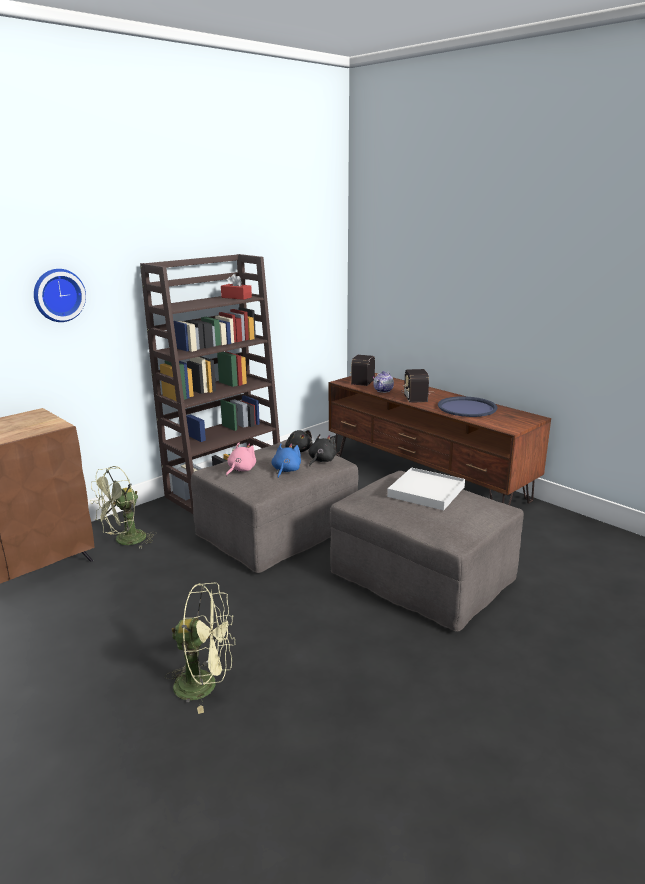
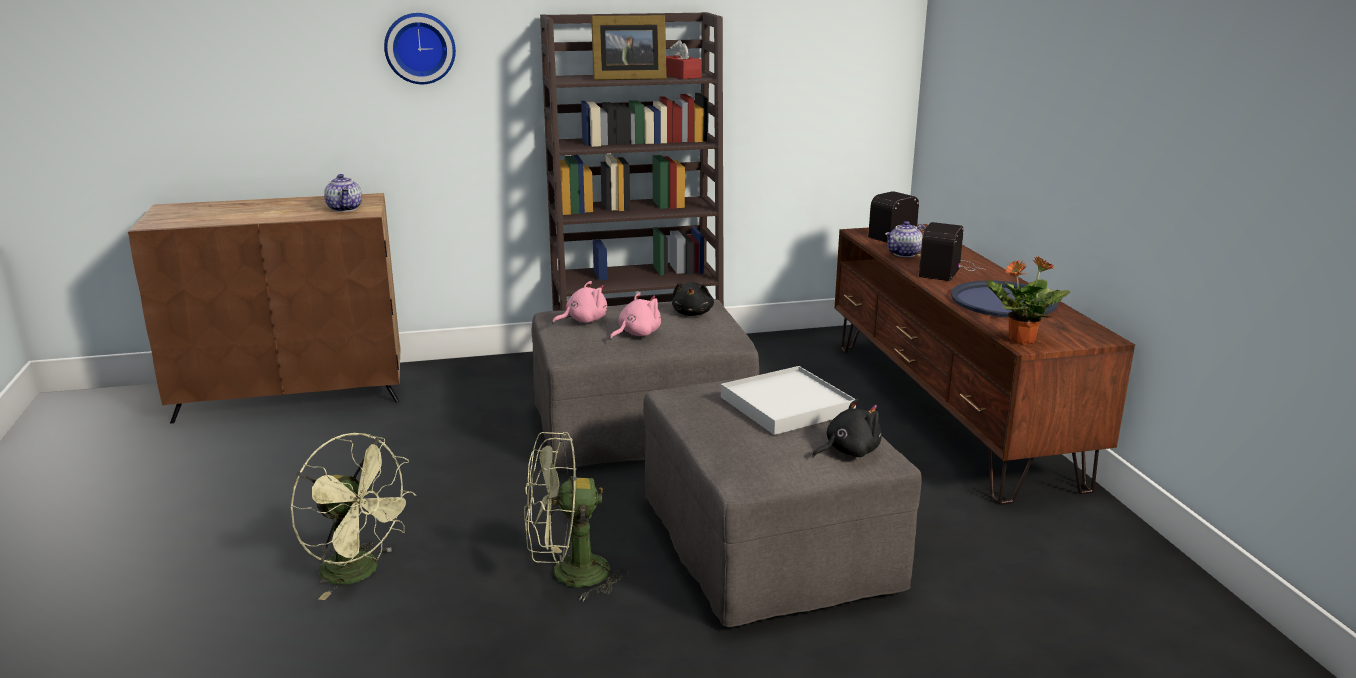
camera: 30 degrees right, 0 degrees up
(35, 425) = (346, 209): none -> teapot
(125, 541) = (454, 390): green fan -> green fan (568, 575)
(207, 302) = (626, 78): none -> picture frame
(286, 470) = (637, 334): blue plush toy -> pink plush toy
(321, 460) = (704, 333): black plush toy -> black plush toy (848, 451)
(504, 427) = (1020, 340): none -> potted plant

